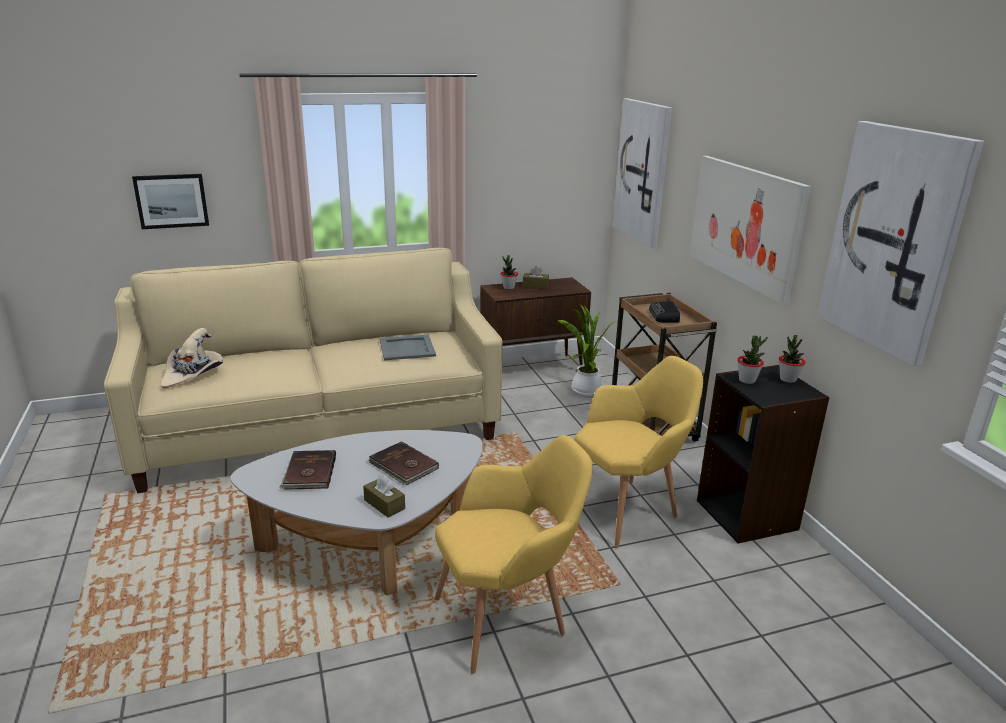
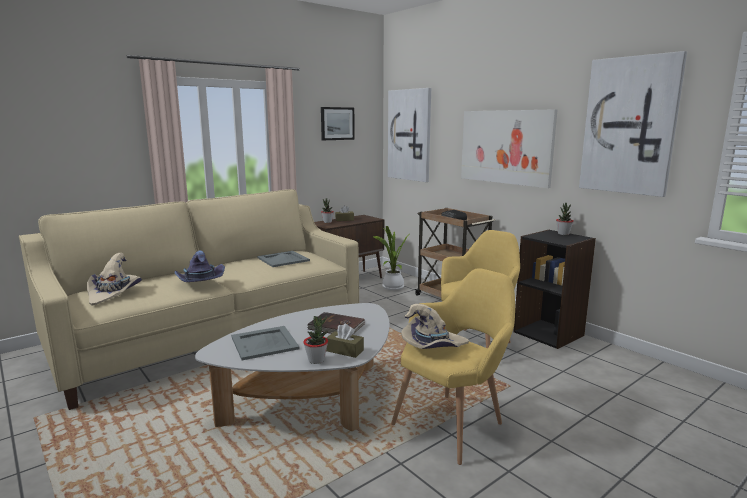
camera: 20 degrees left, 10 degrees down
(171, 201) = (63, 160): picture -> picture (337, 123)
(288, 371) = (200, 282): none -> purple hat
(309, 473) = (264, 343): brown book -> grey tray
(476, 525) = (432, 346): none -> beige hat
(747, 380) = (542, 236): potted plant -> potted plant (316, 360)

